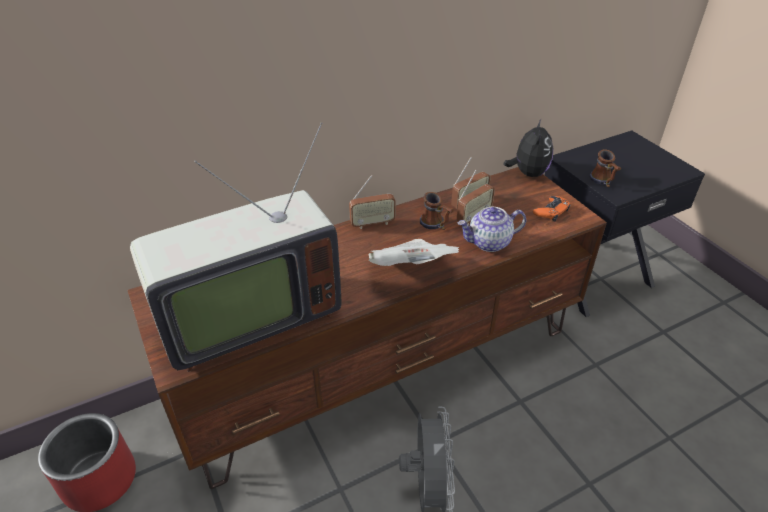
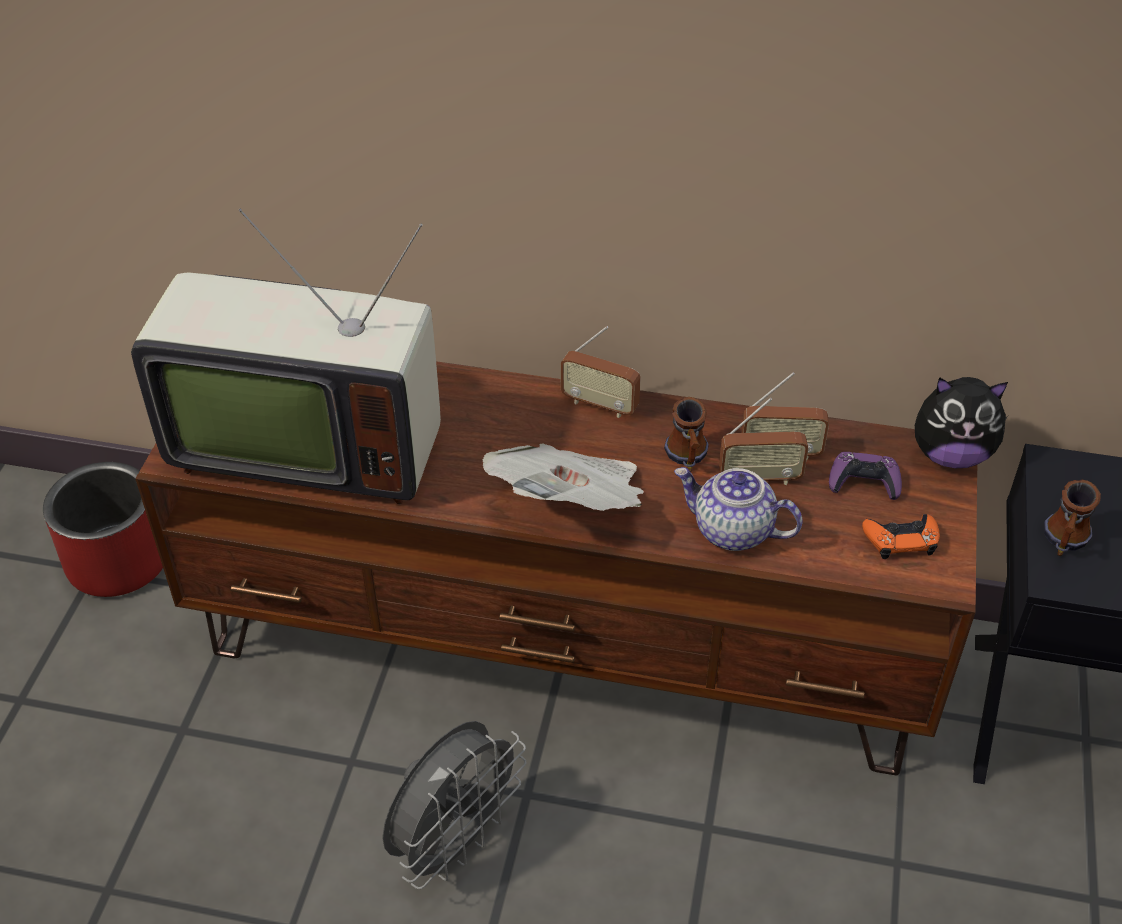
camera: 40 degrees right, 5 degrees up
(512, 198) = (864, 482): none -> purple game controller
(528, 173) = (950, 454): plush toy -> plush toy turned 45 degrees clockwise

